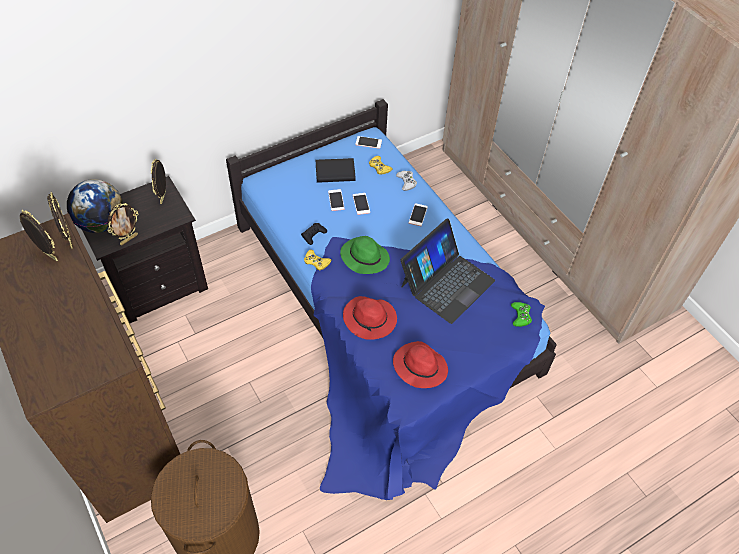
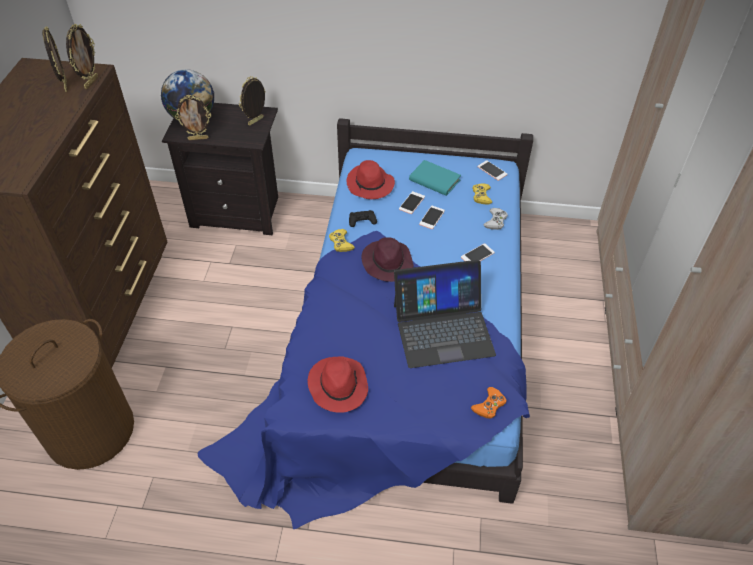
camera: 40 degrees right, 5 degrees down
(335, 172) = (434, 180): black book -> turquoise book
(364, 257) = (387, 263): green hat -> purple hat
(370, 319) = (336, 317): red hat -> red hat (370, 185)
(520, 316) = (489, 405): green game controller -> orange game controller

